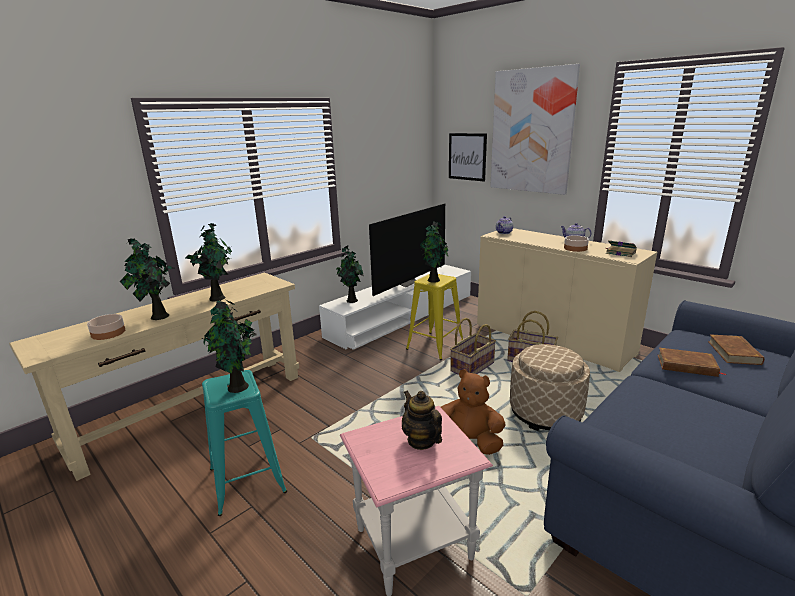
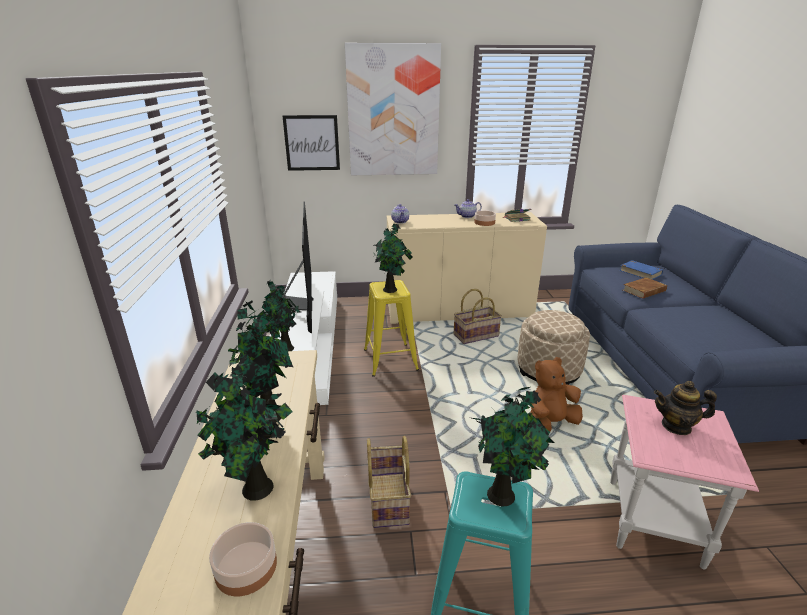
camera: 50 degrees left, 5 degrees up
(472, 367) = (449, 363): basket -> basket (387, 499)
(734, 352) = (640, 272): brown book -> blue book

